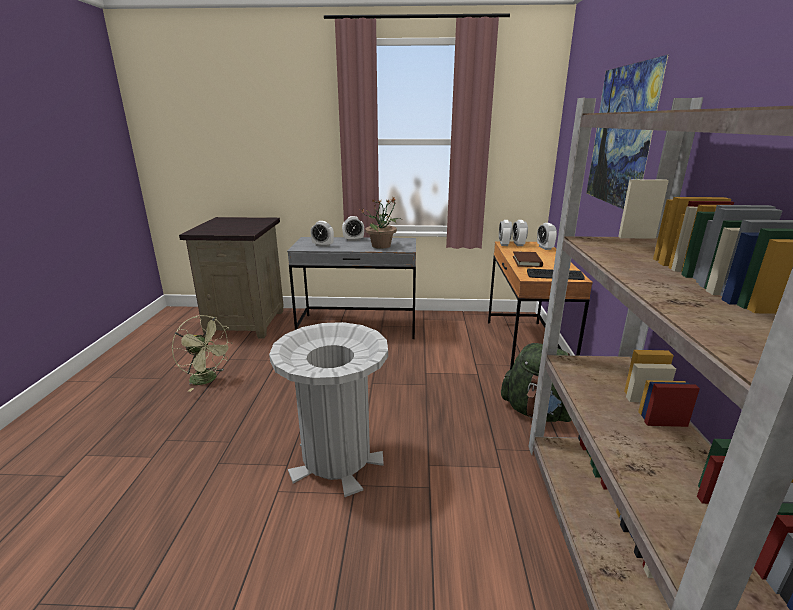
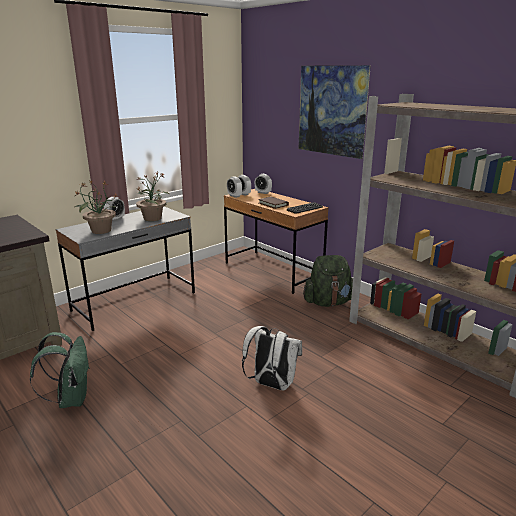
camera: 45 degrees left, 0 degrees up
(208, 380) = (71, 398): green fan -> green backpack
(322, 245) = (100, 230): alarm clock -> potted plant
(337, 460) = (271, 384): grey trash can -> white backpack

